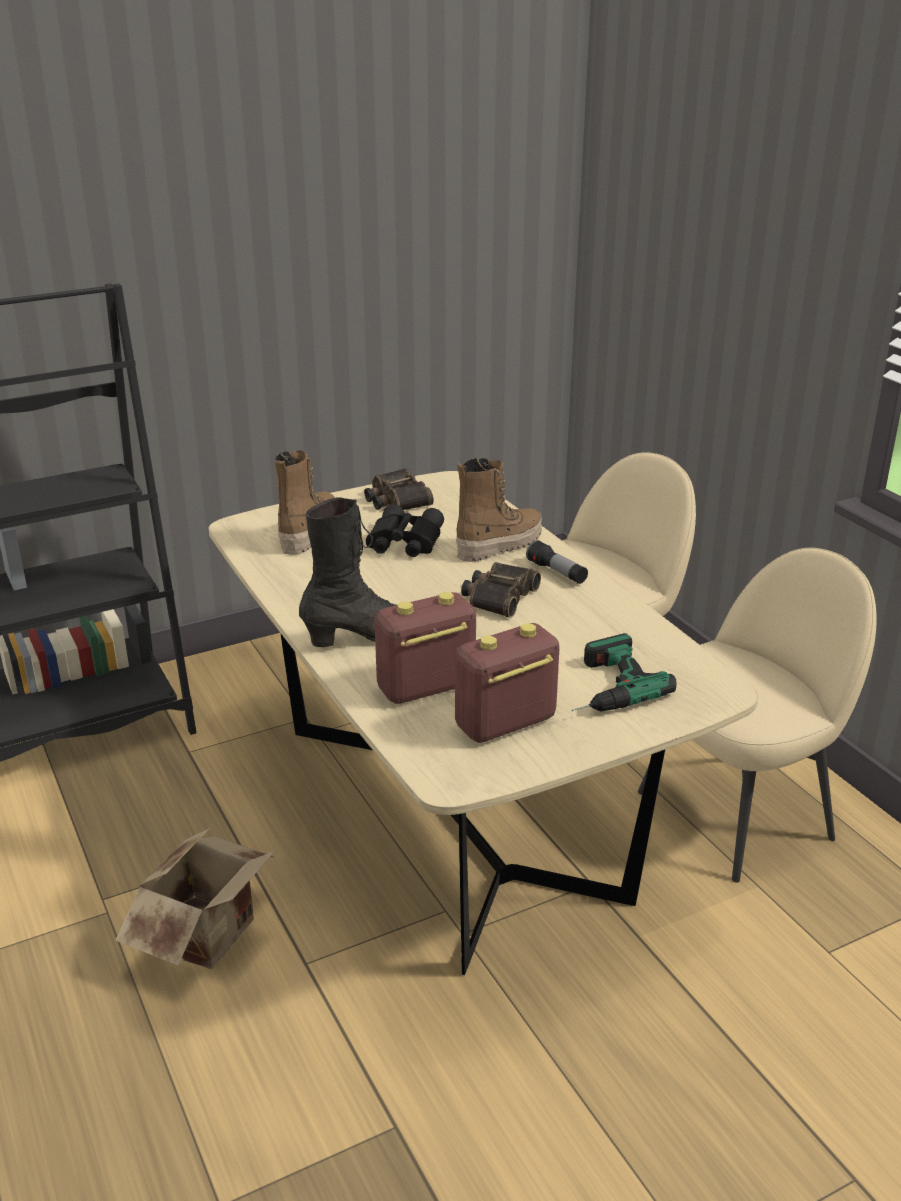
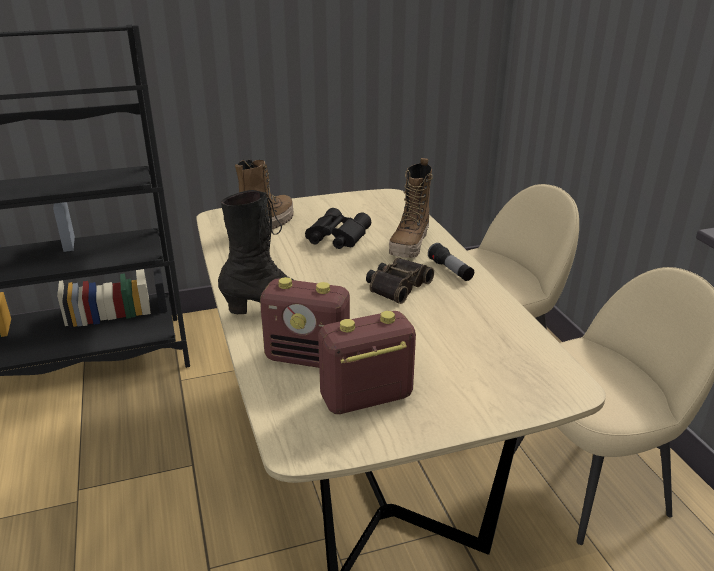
camera: 10 degrees right, 0 degrees up
(211, 935) = (145, 532): cardboard box -> none
(396, 499) = (342, 206): binoculars -> none
(425, 688) = (308, 358): radio -> radio turned 150 degrees counterclockwise
(499, 545) = (410, 245): boot -> boot turned 135 degrees clockwise
(602, 687) = (462, 373): power drill -> none

